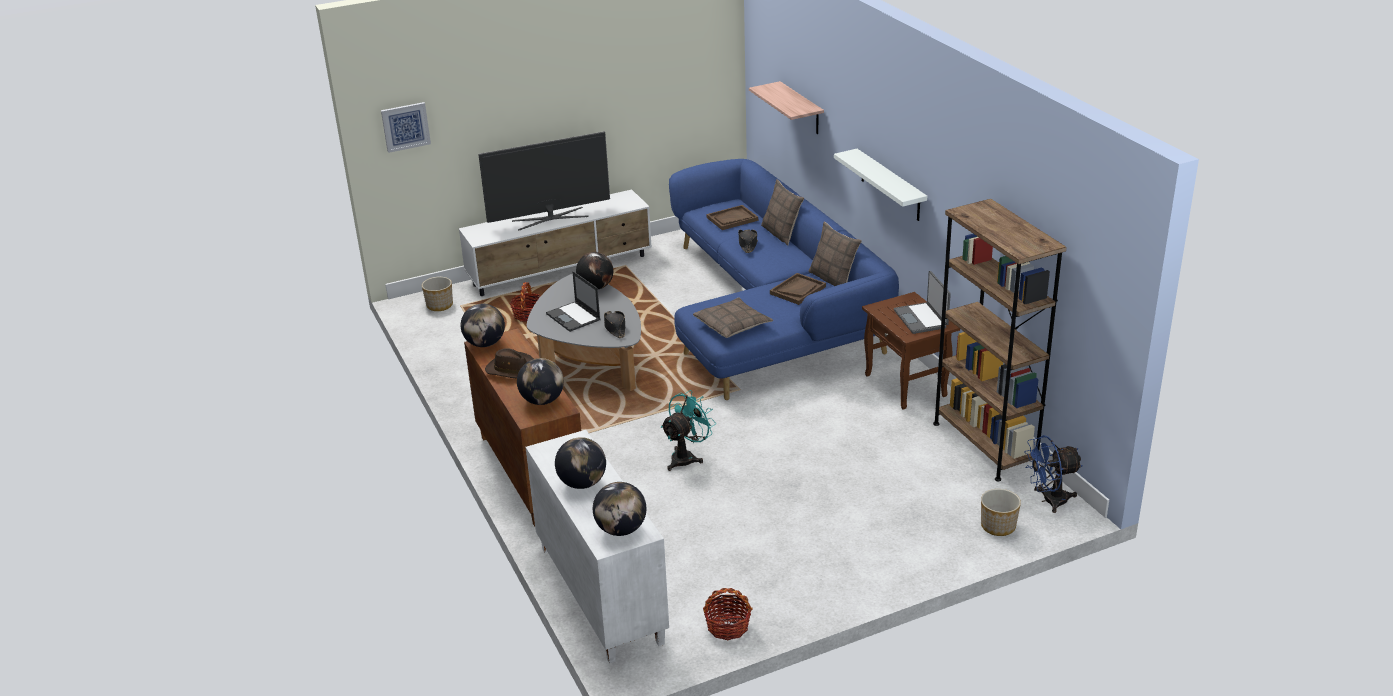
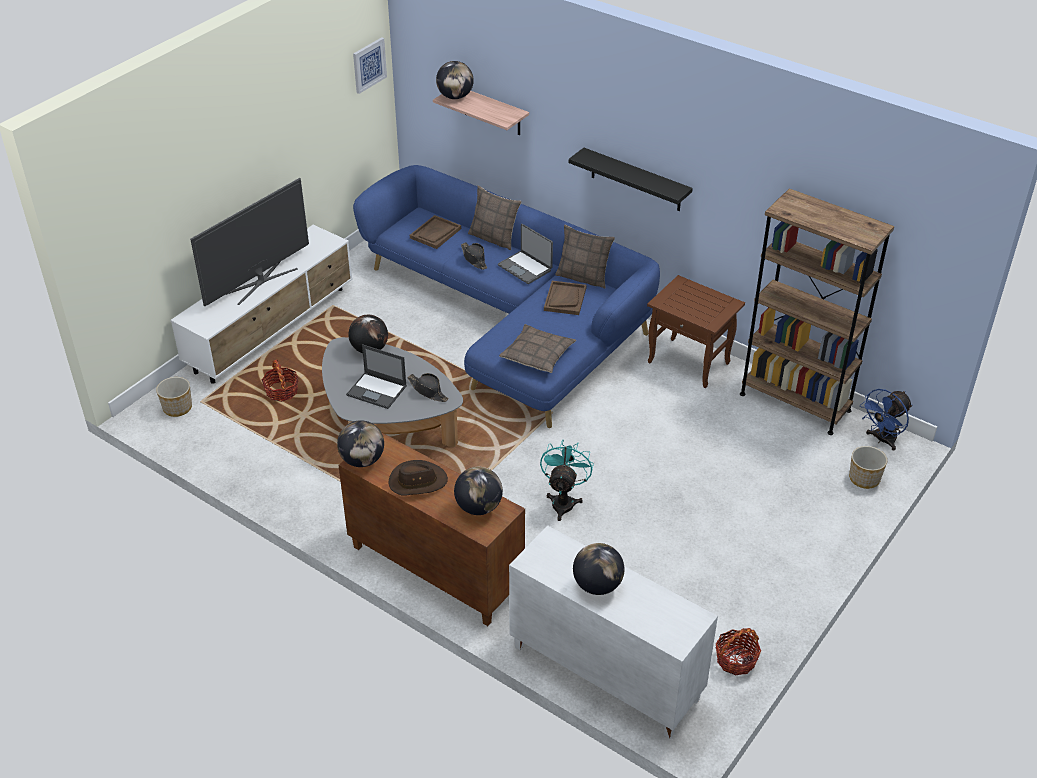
camera: 30 degrees left, 10 degrees up
(405, 126) = (111, 231): picture -> picture (369, 65)
(621, 530) = (674, 621): globe -> globe (455, 97)
(890, 185) = (636, 180): white shelf -> black shelf
(921, 319) = (708, 303): laptop -> laptop (525, 268)

